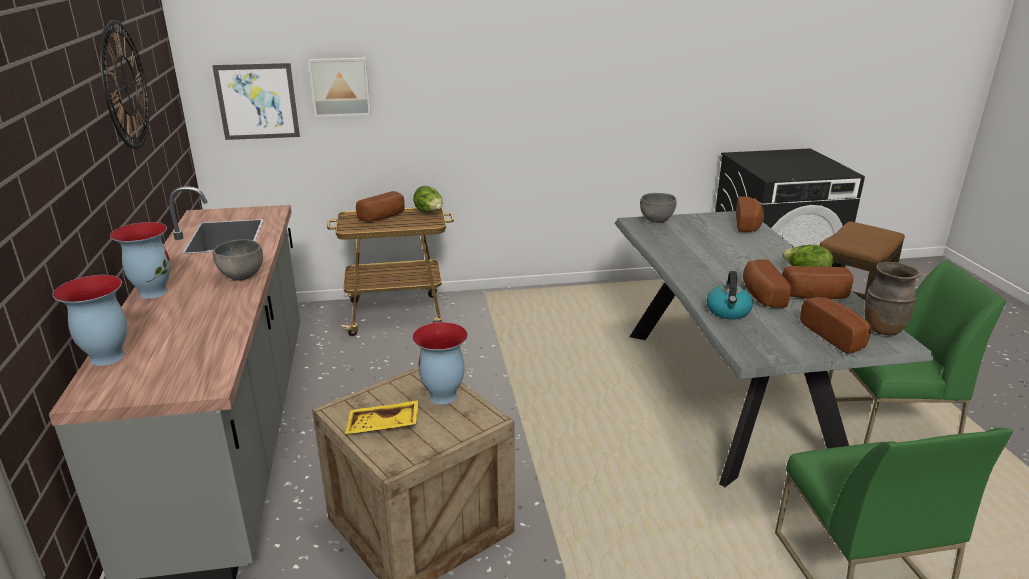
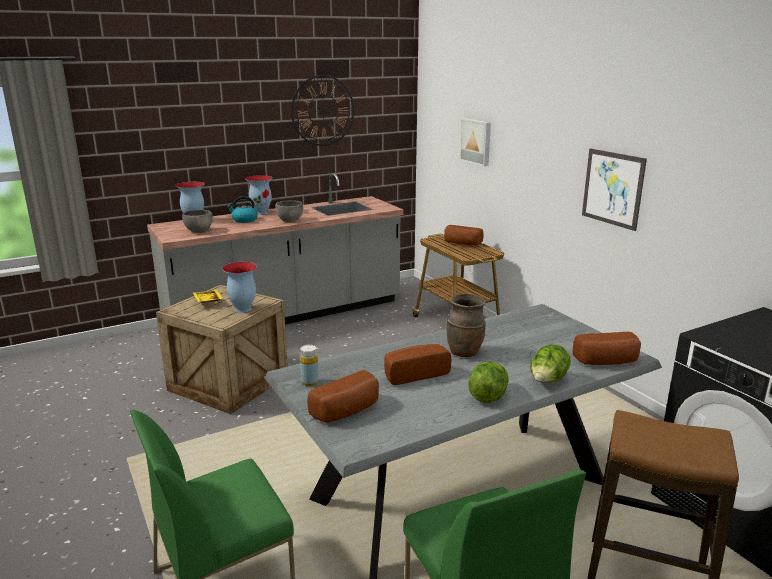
camera: 70 degrees right, 5 degrees down
(257, 101) = (441, 143): picture -> picture (612, 188)
(429, 212) = (487, 252): lettuce -> lettuce (547, 382)
(656, 220) = (556, 318): grey bowl -> grey bowl (199, 231)
(728, 311) = (367, 361): kettle -> kettle (244, 220)
(772, 347) = (309, 382): none -> yellow bottle
(816, 296) = (434, 401): bread -> none
(882, 329) = (379, 437): brown vase -> brown vase (464, 352)

